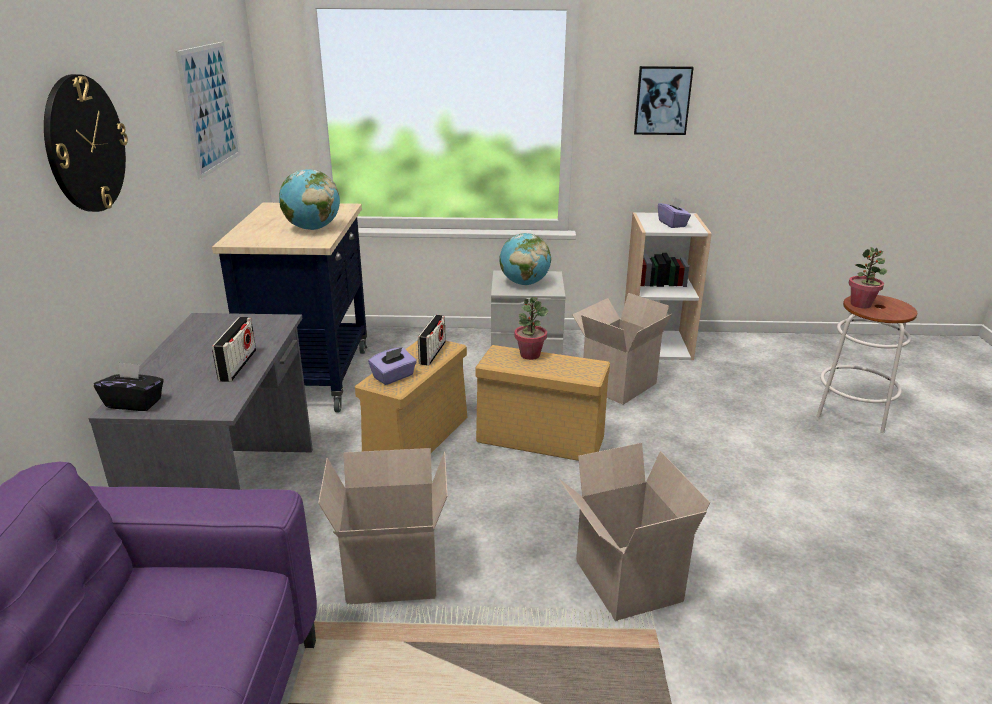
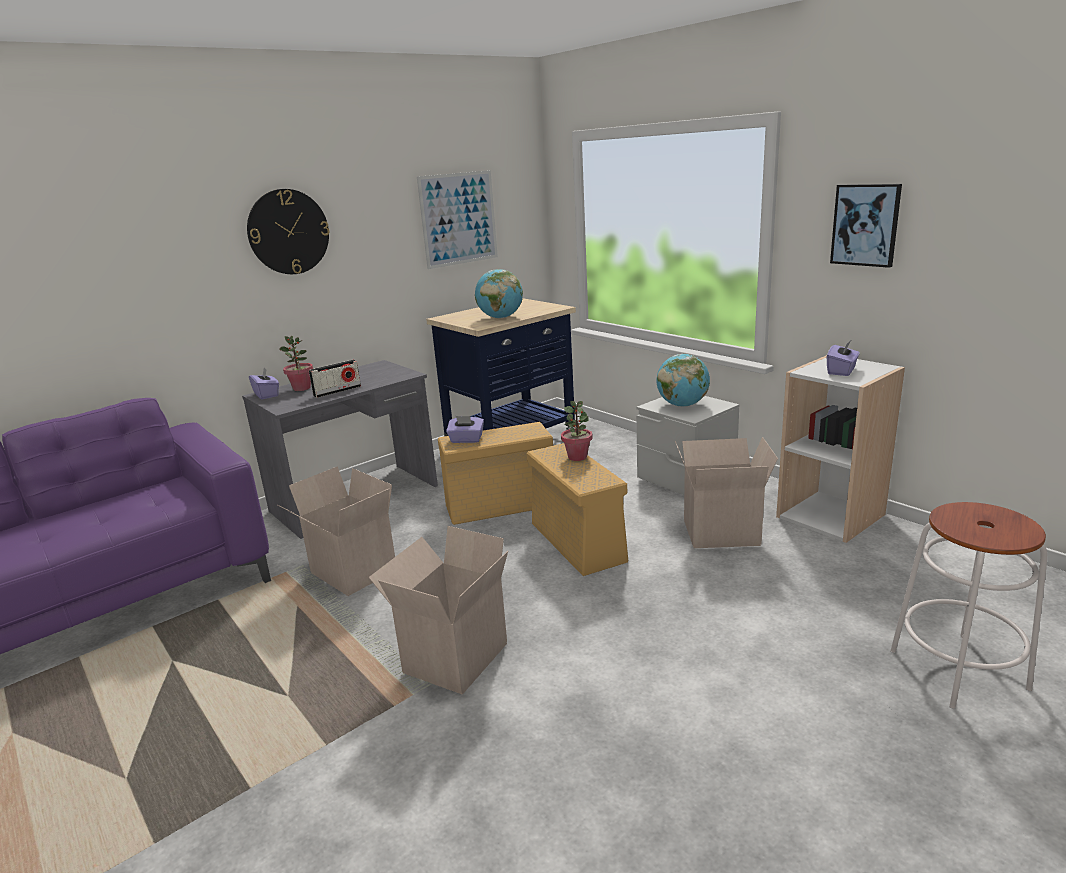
camera: 50 degrees right, 5 degrees down
(134, 403) = (267, 395): black tissue box -> purple tissue box
(432, 353) = (519, 434): radio -> none
(861, 304) = (959, 514): potted plant -> potted plant (302, 388)

